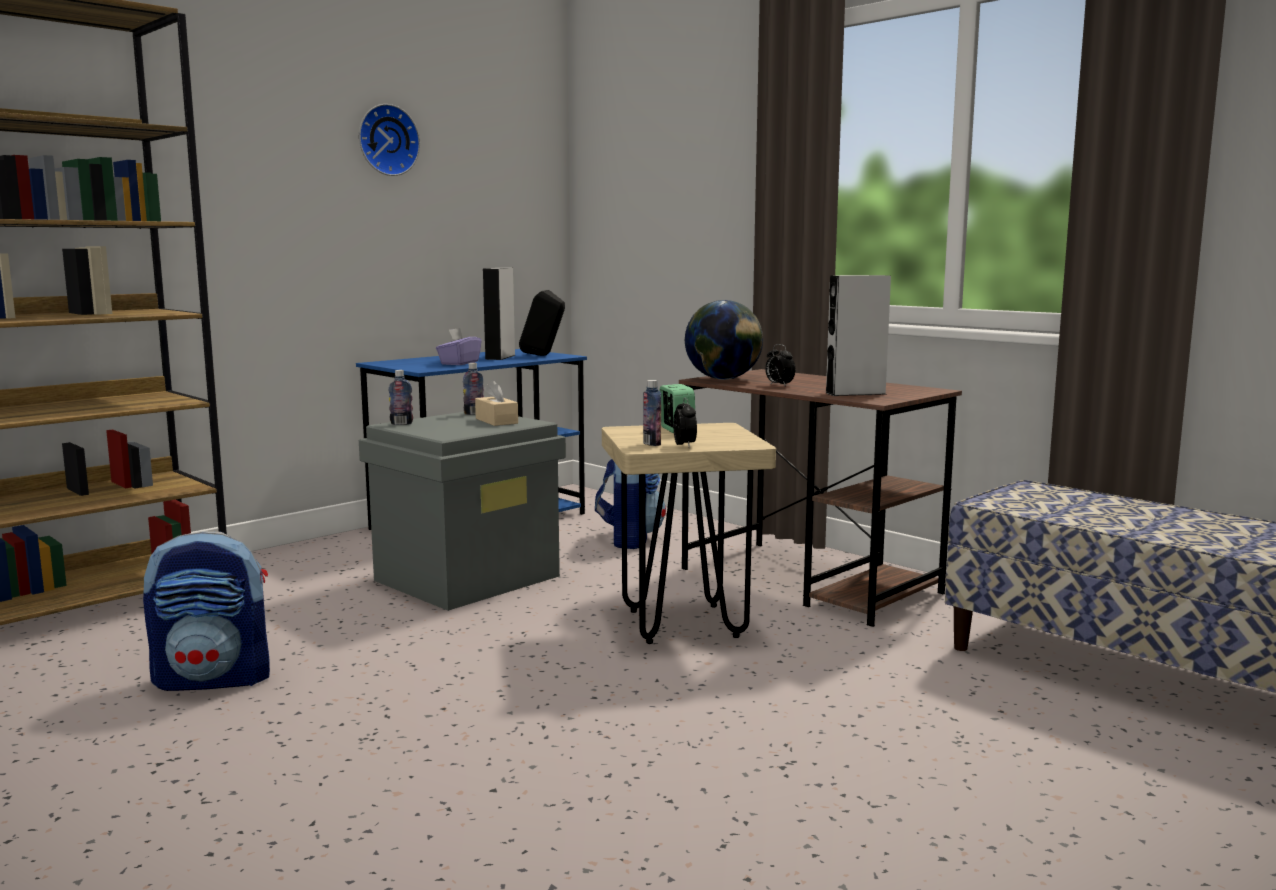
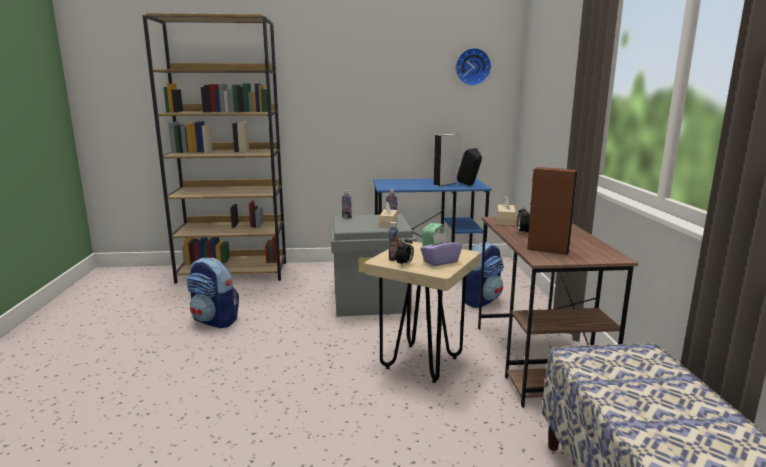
camera: 40 degrees right, 5 degrees up
(386, 140) = (399, 64): wall clock -> wall clock (472, 67)
(459, 363) = (413, 186): purple tissue box -> purple tissue box (440, 261)
(723, 379) = (505, 221): globe -> beige tissue box
(855, 393) = (548, 250): grey speaker -> brown speaker

